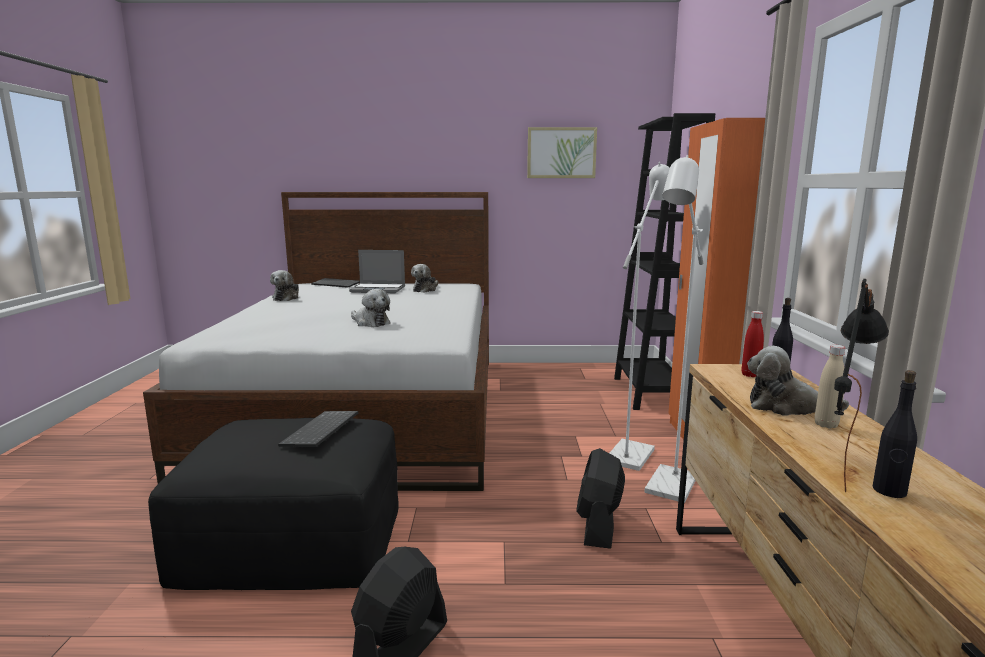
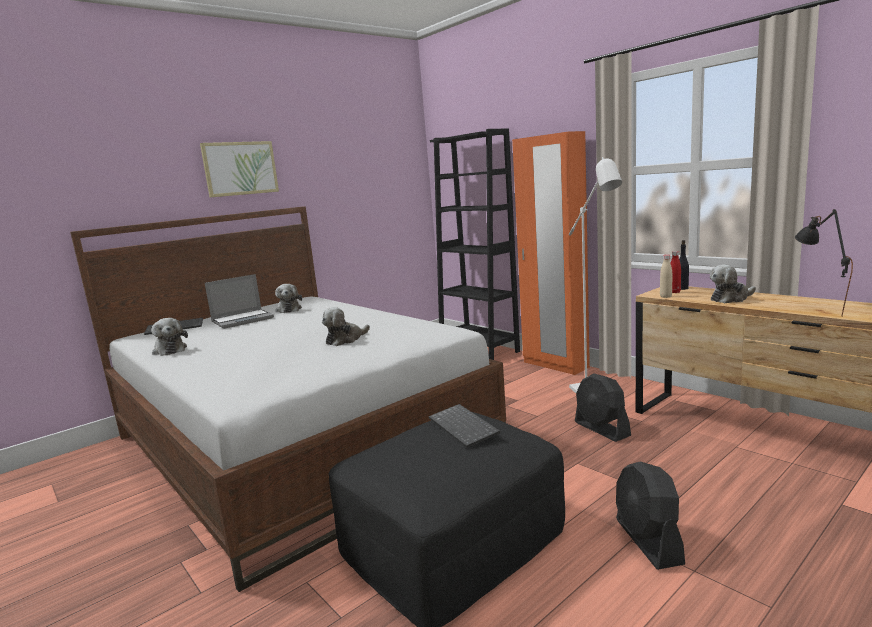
camera: 40 degrees left, 0 degrees up
(370, 323) = (345, 339): plush toy -> plush toy turned 135 degrees clockwise
(561, 153) = (355, 165): picture -> picture (240, 168)
(633, 451) = (538, 385): white floor lamp -> none
(826, 425) = (763, 300): beige bottle -> beige bottle (665, 296)
(889, 491) = (847, 311): black bottle -> none

